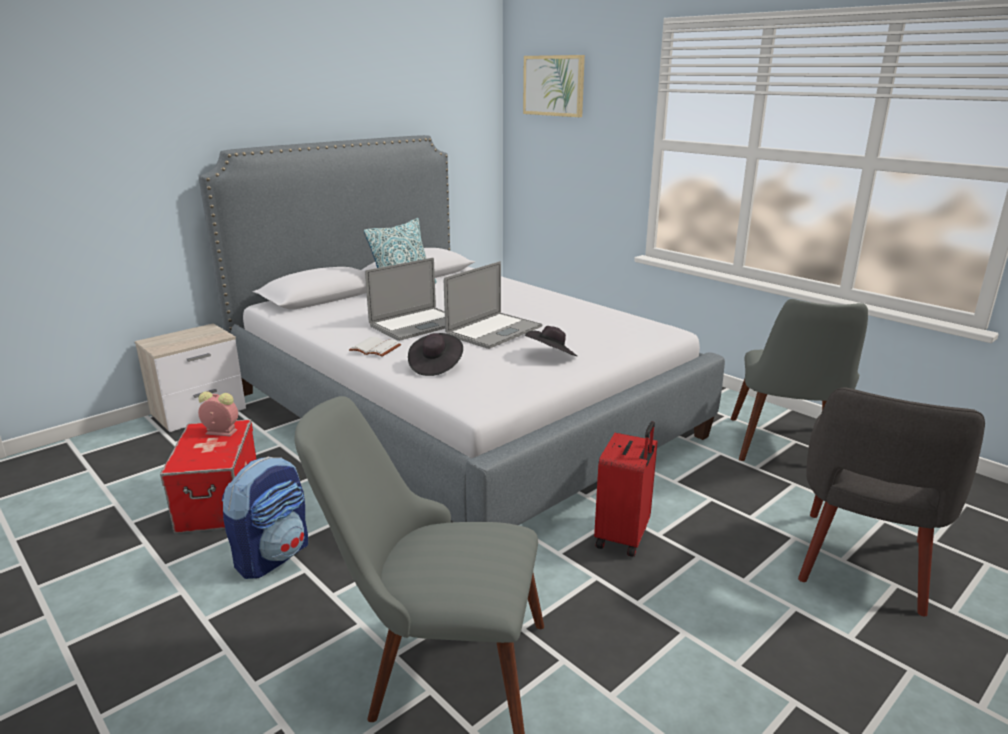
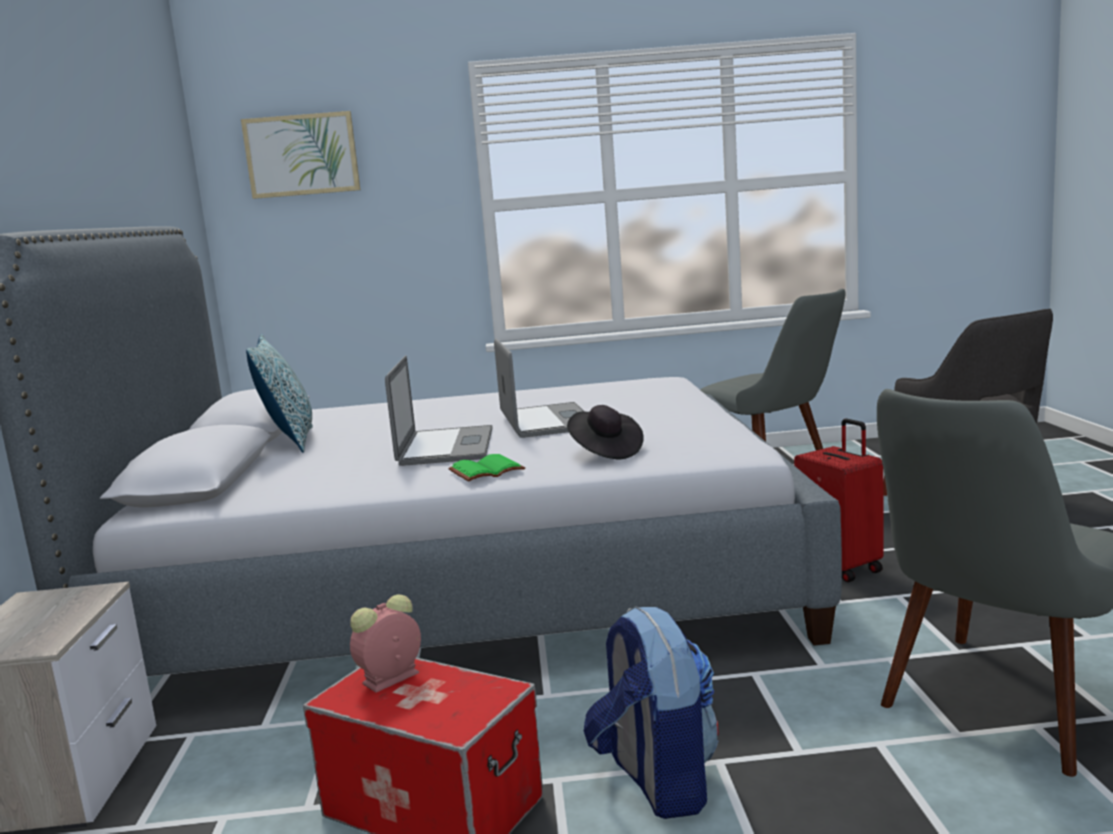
camera: 50 degrees left, 10 degrees down
(374, 349) = (486, 472): white book -> green book
(551, 356) = (659, 414): black hat -> none

